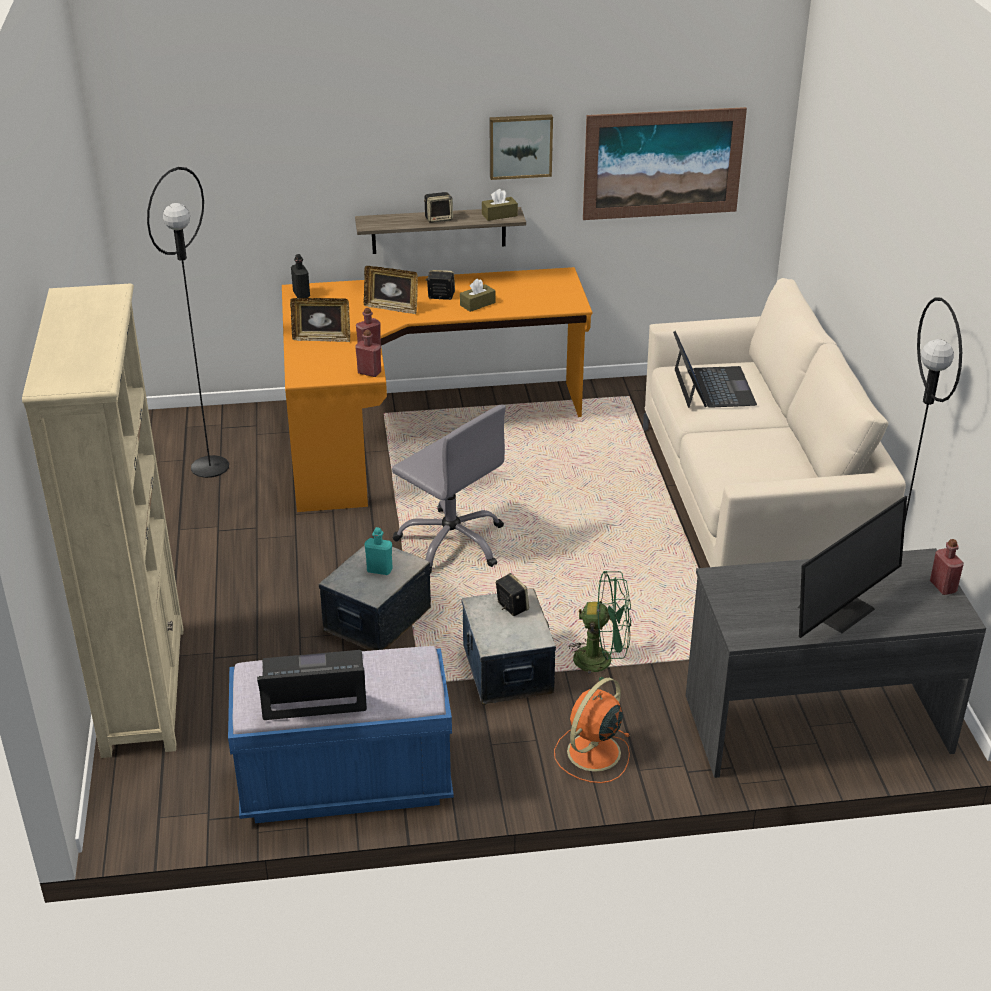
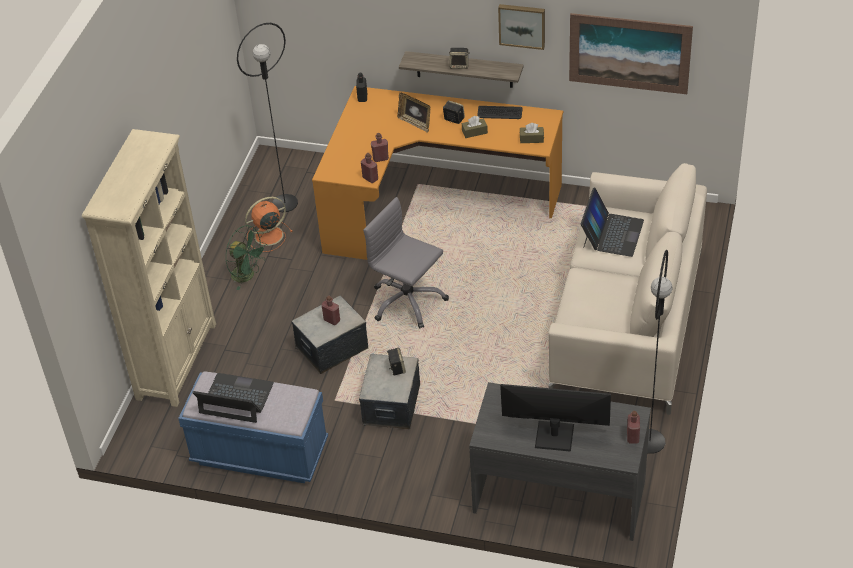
camera: 25 degrees right, 10 degrees up
(322, 338) = (355, 141): picture frame -> none
(379, 570) = (332, 320): turquoise bottle -> red bottle
(452, 542) = (407, 302): grey office chair -> grey office chair turned 150 degrees clockwise
(496, 281) = (499, 113): none -> keyboard
(499, 215) = (503, 70): brown tissue box -> brown tissue box (531, 139)
(592, 753) = (409, 476): orange fan -> orange fan (267, 236)
(601, 660) = (453, 414): green fan -> green fan (248, 276)
(838, 609) = (554, 435): monitor -> monitor turned 150 degrees counterclockwise

